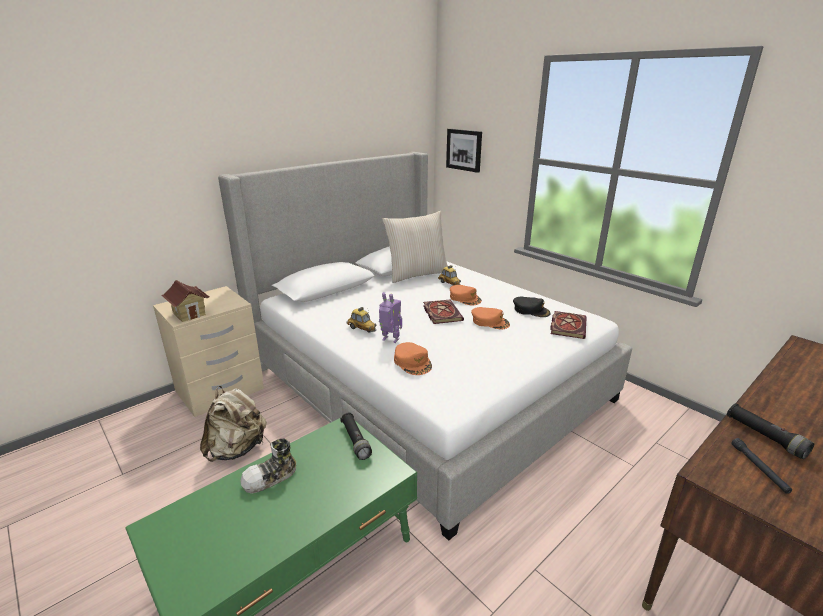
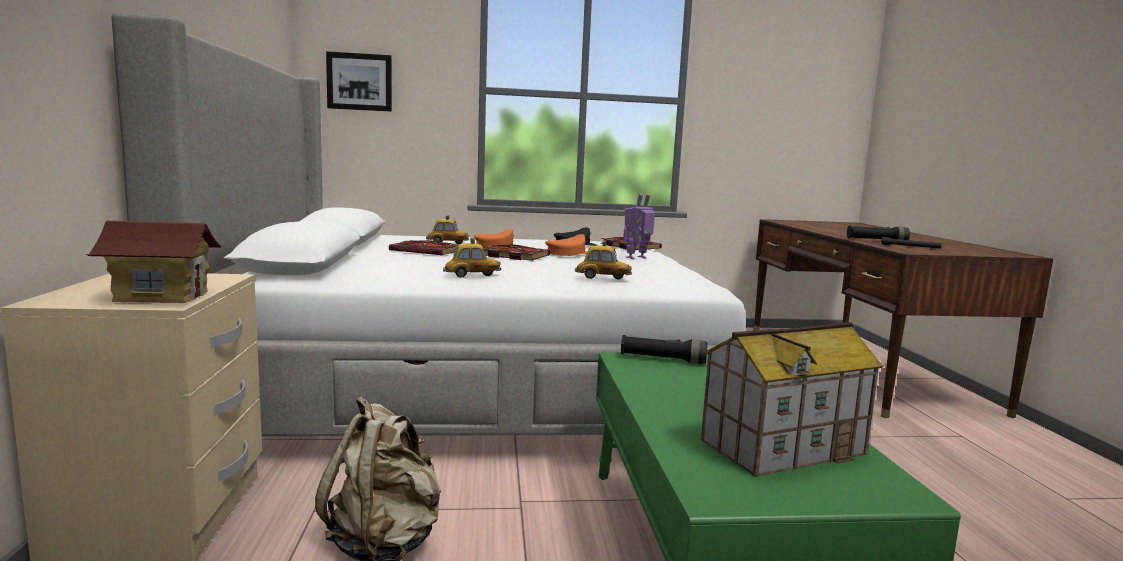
camera: 55 degrees left, 15 degrees down
(231, 535) = (782, 446): none -> toy house
(270, 478) = (683, 407): shoe -> none
(390, 340) = (529, 274): toy robot -> toy robot (637, 258)
(413, 291) = (427, 251): none -> book
(413, 362) = (602, 278): orange cap -> toy car
(417, 274) = (385, 243): beige pillow -> none

